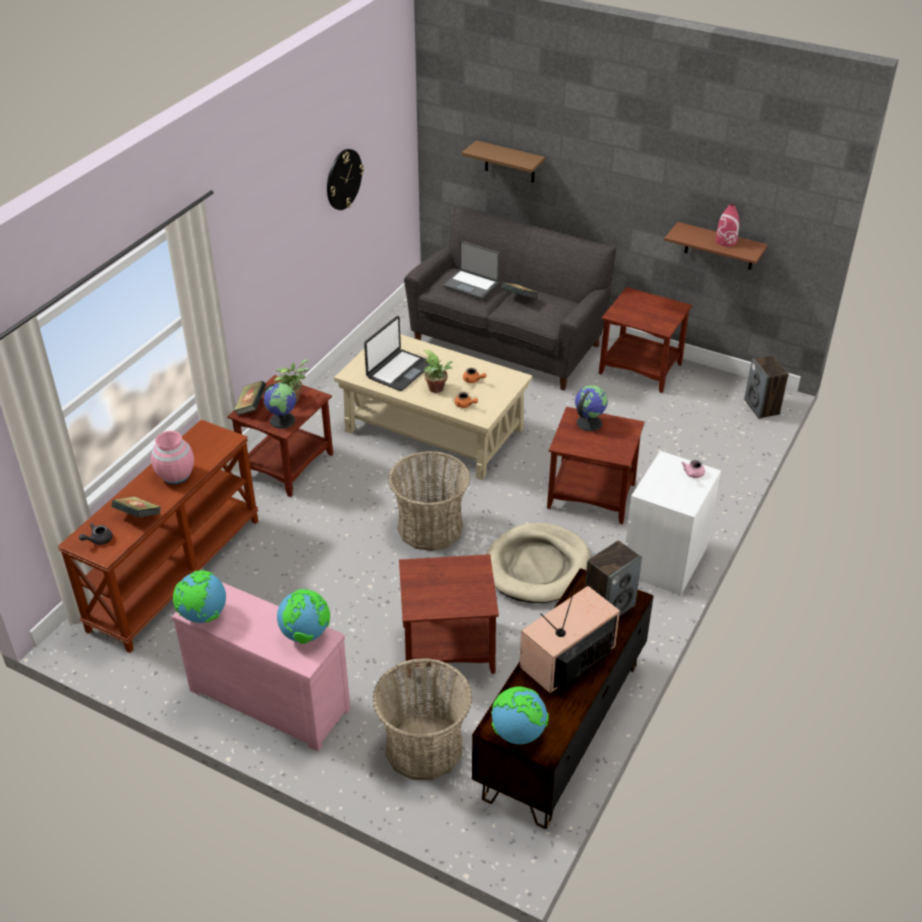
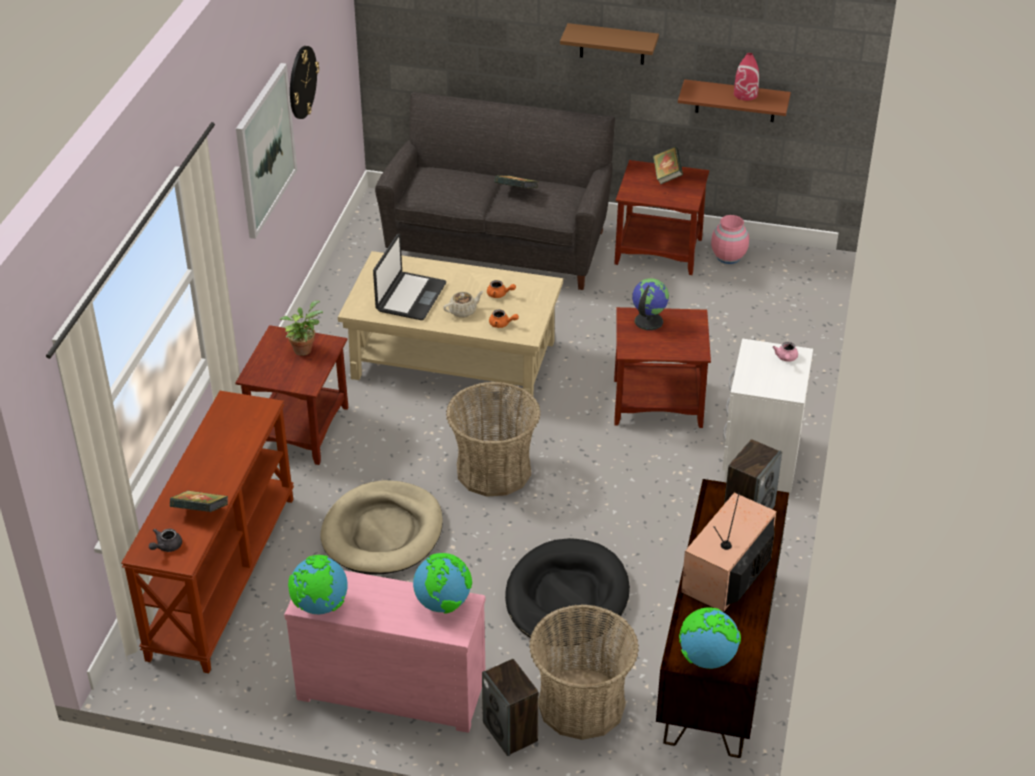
camera: 15 degrees left, 0 degrees up
(176, 475) = (221, 459): pink vase -> pink vase (728, 257)
(251, 407) = (259, 367): book -> book (667, 175)
(282, 420) = (303, 376): globe -> none
(291, 228) = (265, 150): none -> picture
(437, 389) = (463, 311): potted plant -> beige teapot
(448, 649) = (566, 597): brown side table -> black dog bed
(471, 285) = (454, 183): laptop -> none
(510, 162) = (476, 34): brown shelf -> brown shelf (612, 44)
(537, 567) = (628, 491): beige dog bed -> beige dog bed (383, 532)
(762, 407) = (805, 273): speaker -> speaker (511, 732)

